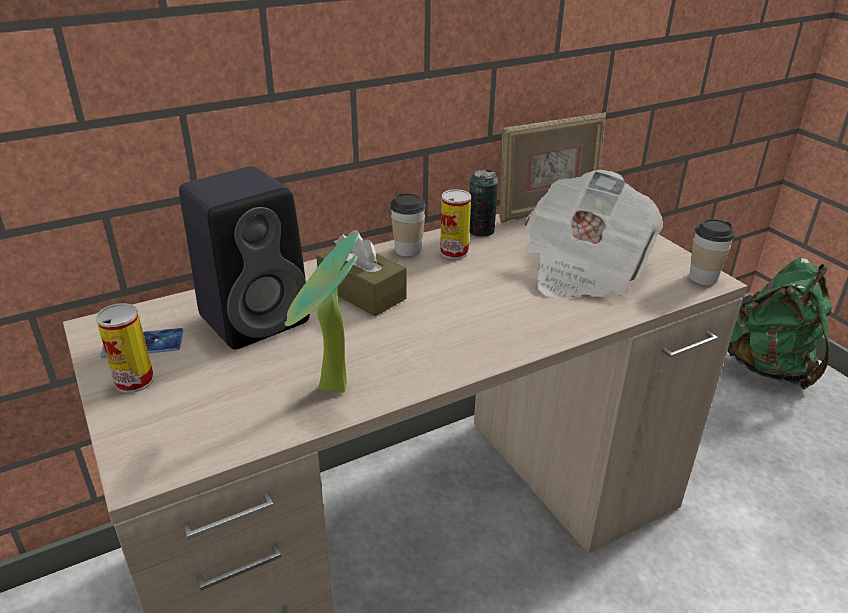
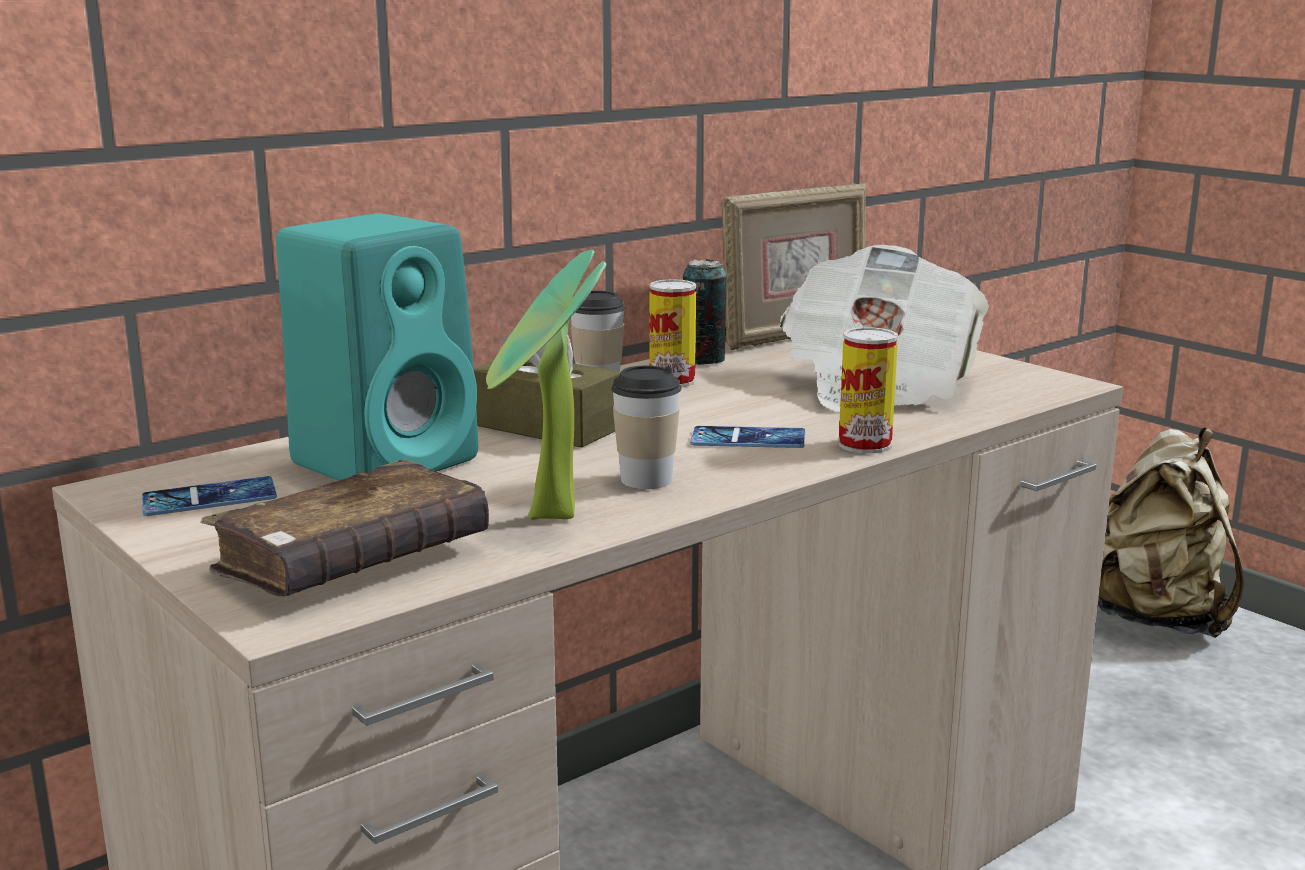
camera: 10 degrees left, 15 degrees down
(134, 380) = (216, 533): can -> can (864, 445)
(200, 419) = (352, 561): none -> brown book
(257, 317) = (389, 460): black speaker -> turquoise speaker
(480, 319) = (748, 439): none -> phone
(703, 277) = (1057, 382): cup -> cup (646, 479)
(769, 367) = (1153, 618): green backpack -> beige backpack

